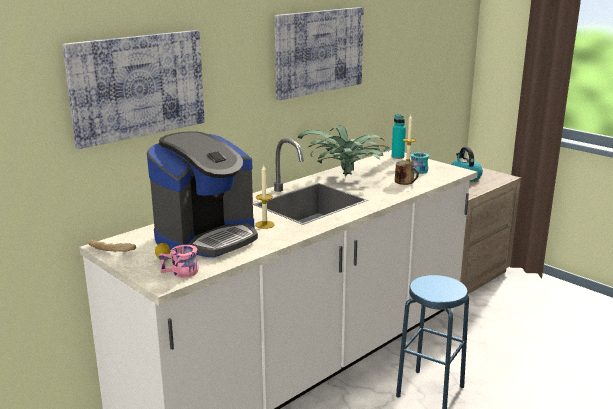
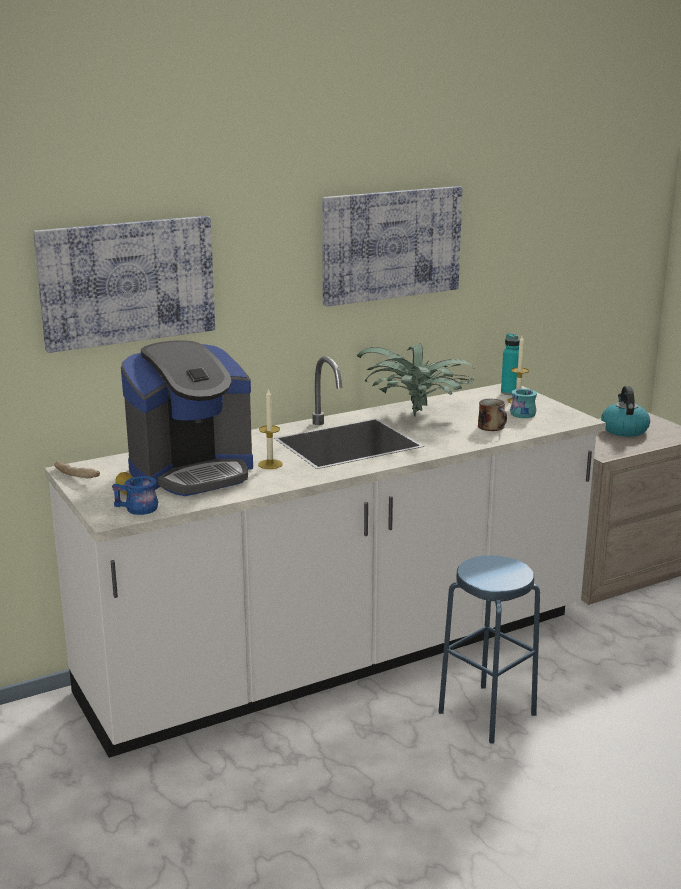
camera: 15 degrees right, 0 degrees up
(180, 273) = (136, 509): pink mug -> blue mug

